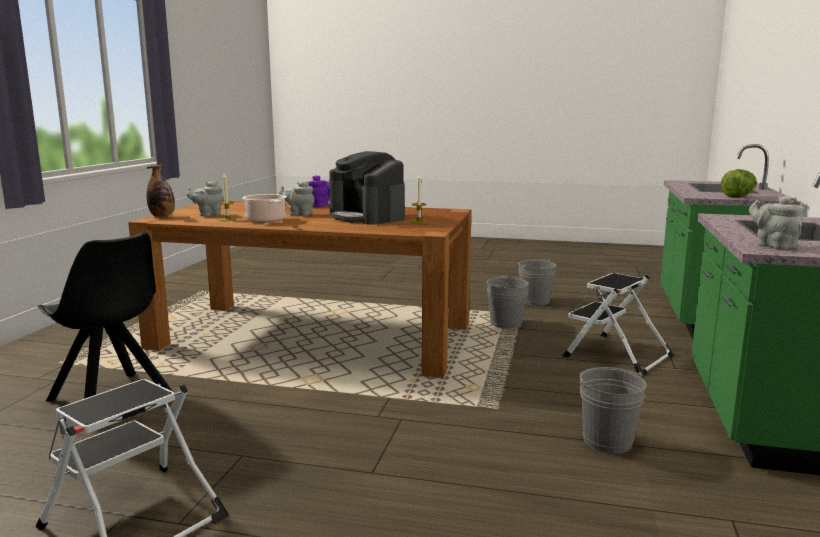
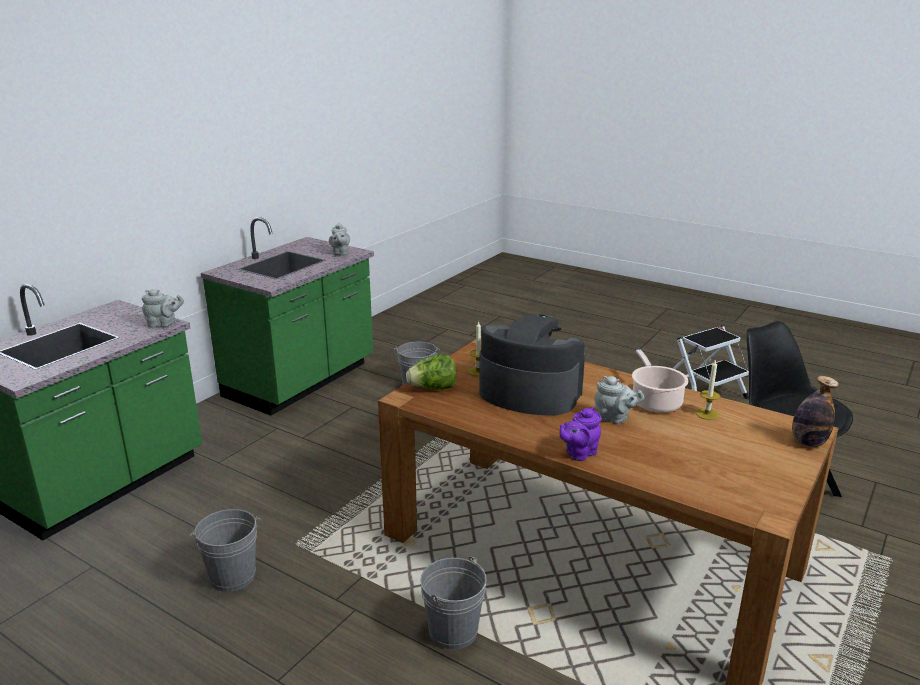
camera: 160 degrees left, 10 degrees up
(208, 215) = (743, 438): grey teapot -> grey teapot (164, 324)
(367, 217) = (529, 393): coffee machine -> coffee machine turned 45 degrees counterclockwise
(506, 324) = (339, 526): grey bucket -> grey bucket (453, 631)
(616, 354) = (297, 451): step ladder -> none
(738, 196) = (132, 316): lettuce -> lettuce (433, 388)

